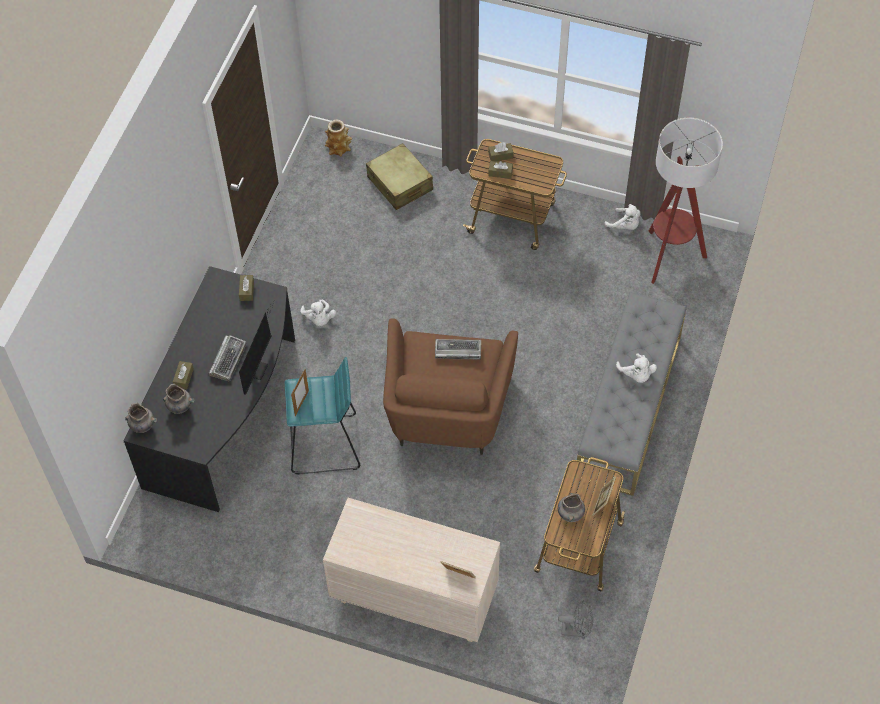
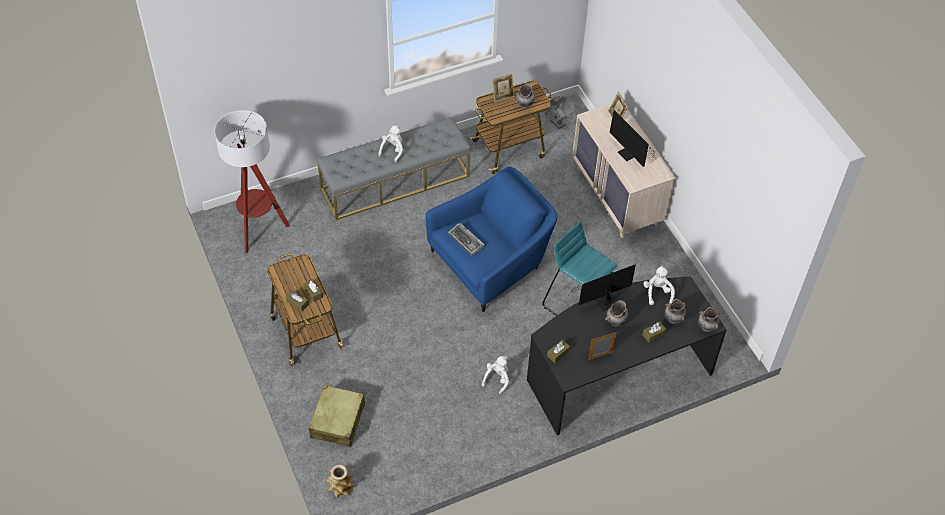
camera: 135 degrees left, 5 degrees down
(228, 359) = (615, 322): keyboard -> grey vase
(301, 403) = (597, 266): picture frame -> picture frame (600, 356)
(395, 540) = (629, 155): none -> monitor
(446, 412) = (491, 262): brown armchair -> blue armchair
(625, 225) = (253, 268): white plush toy -> white plush toy (657, 293)

